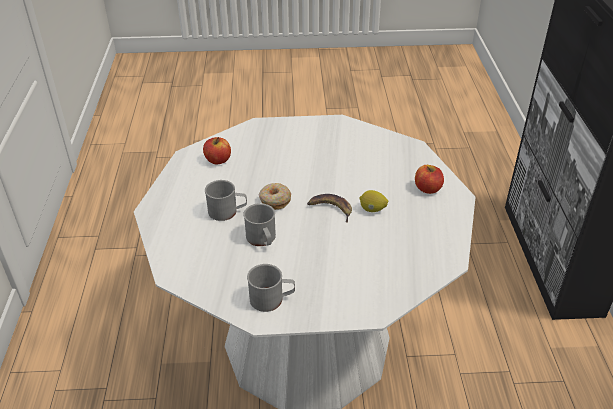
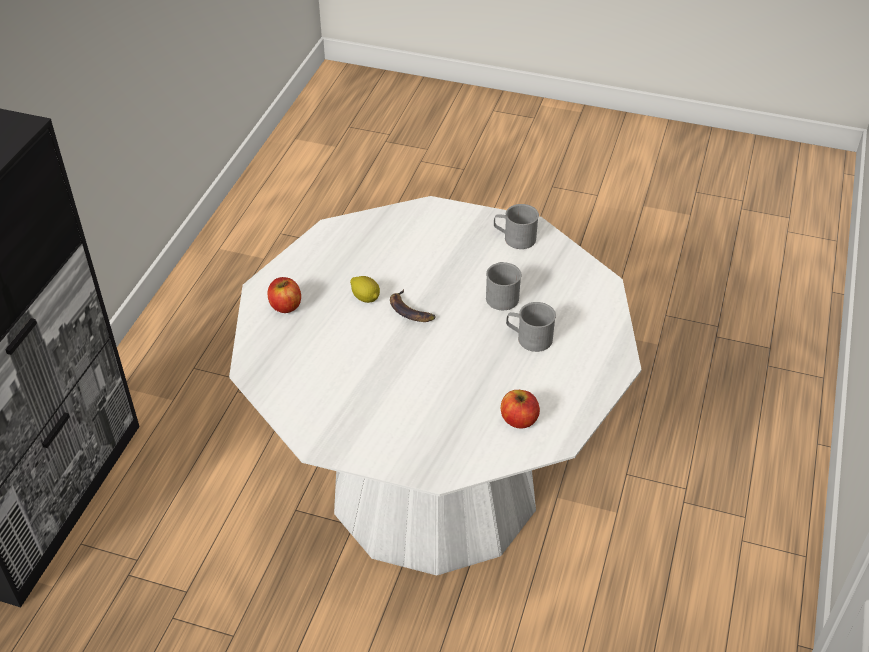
camera: 160 degrees left, 5 degrees up
(274, 200) = (469, 338): donut -> none

